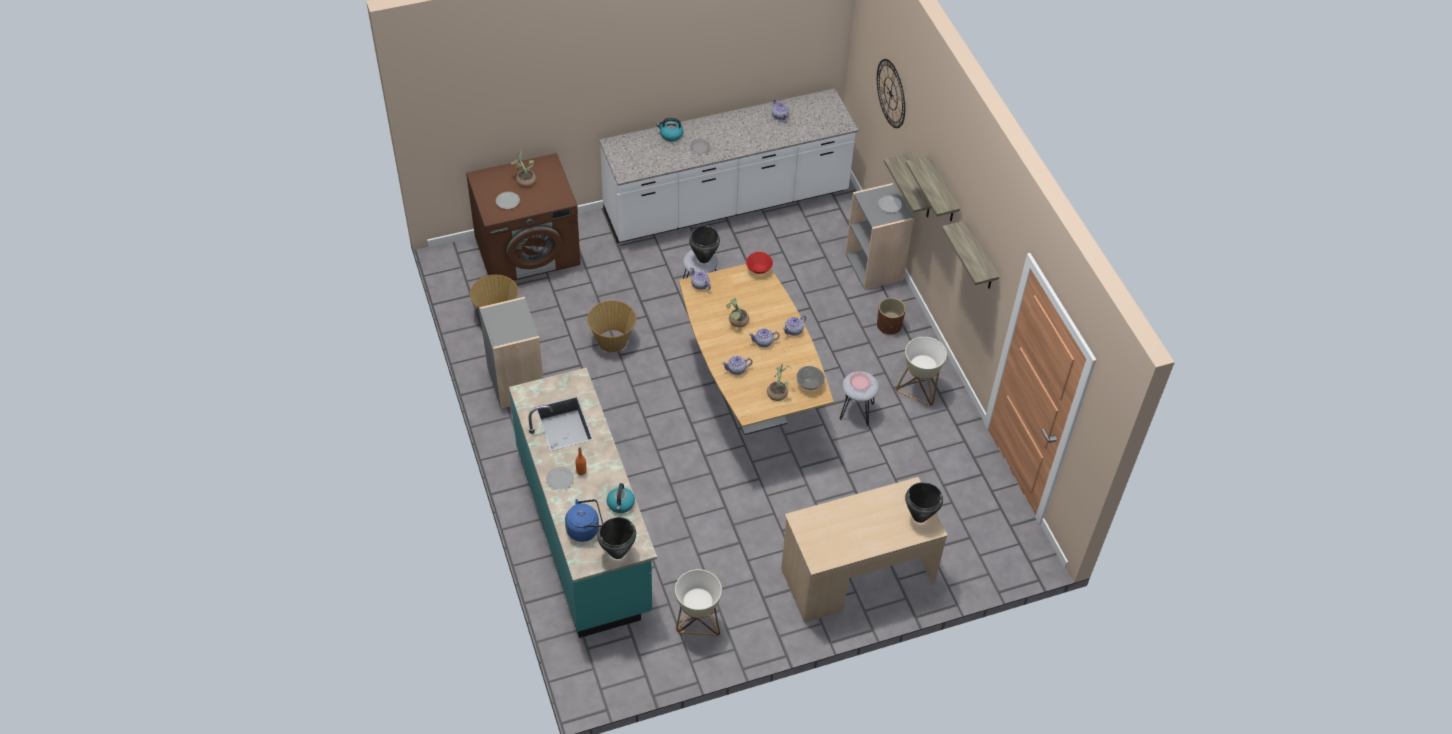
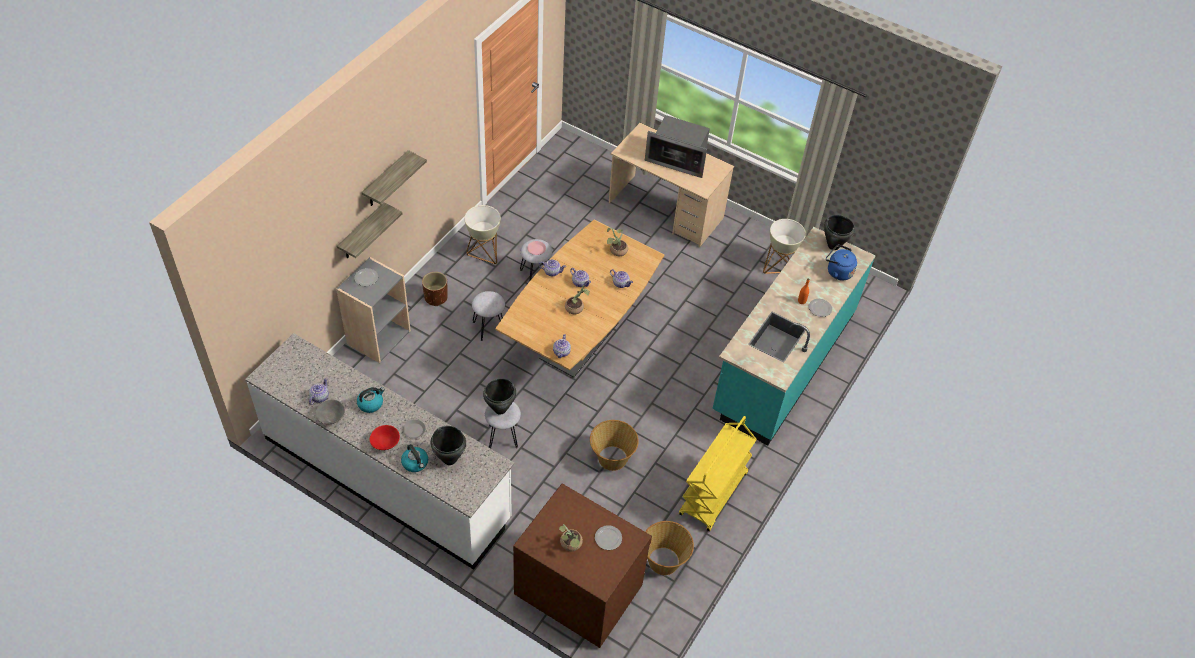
camera: 130 degrees left, 0 degrees up
(515, 382) = (713, 494): grey bookcase -> yellow cart
(620, 504) = (800, 265): kettle -> kettle (371, 403)
(759, 269) = (509, 325): red bowl -> red bowl (385, 444)
(809, 384) = (592, 238): grey bowl -> grey bowl (331, 418)
(822, 342) = (489, 327): none -> grey stool
(862, 529) = (678, 159): none -> microwave
(891, 93) = (297, 250): wall clock -> none
(919, 516) = (640, 139): black cooking pot -> black cooking pot (449, 459)
(980, 258) = (438, 135): shelf -> none

